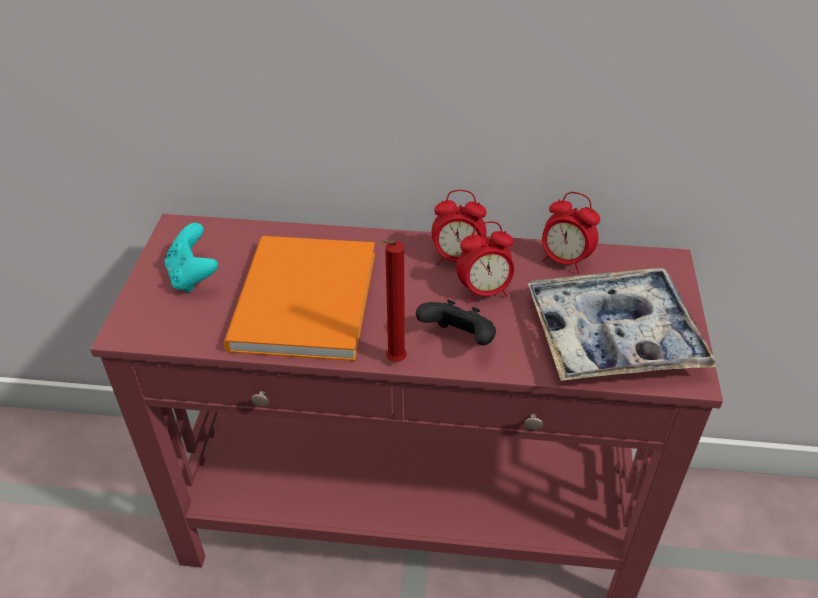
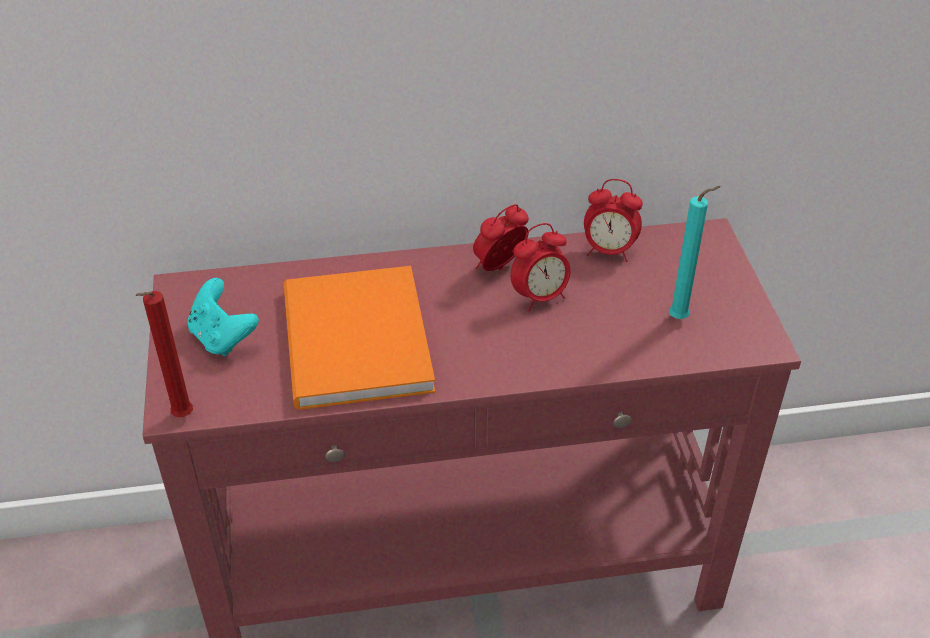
camera: 15 degrees left, 0 degrees up
(393, 362) = (475, 386): red candle -> red candle (180, 418)
(457, 258) = (499, 268): alarm clock -> alarm clock turned 150 degrees clockwise
(459, 340) = (532, 351): black game controller -> none
(613, 336) = (681, 318): tray -> turquoise candle

